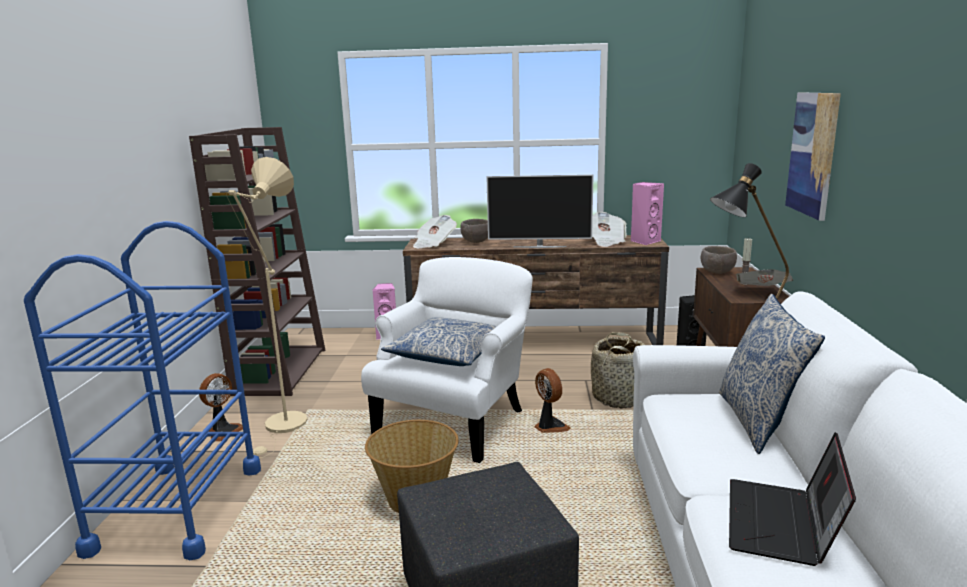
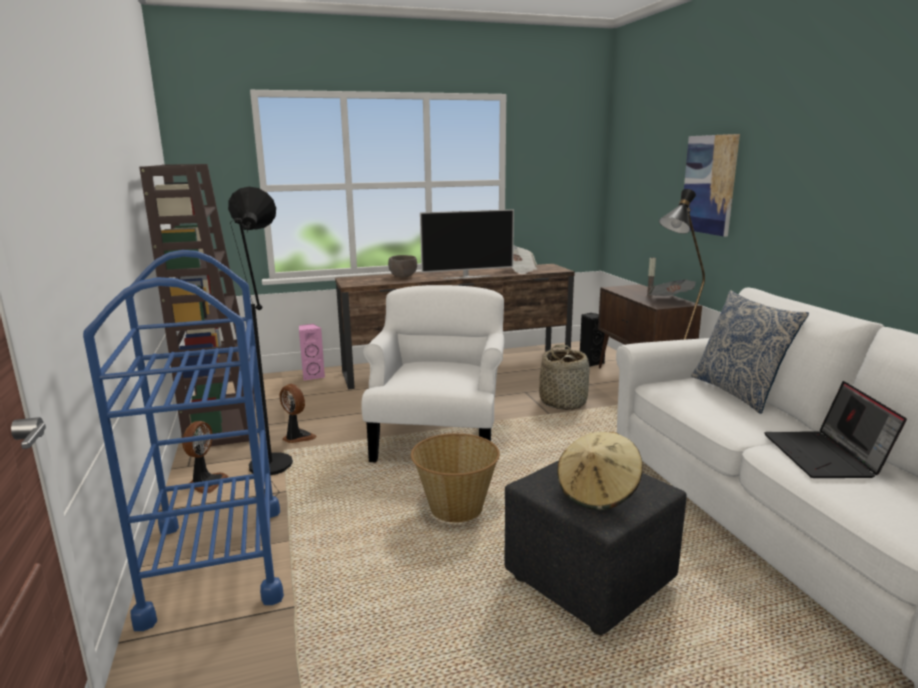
camera: 20 degrees left, 0 degrees up
(284, 427) = (271, 469): beige floor lamp -> black floor lamp
(433, 244) = (364, 280): newspaper -> none
(448, 354) = (441, 374): pillow -> none
(477, 515) = (598, 492): none -> beige hat
(550, 426) = (525, 432): fan -> fan (297, 437)
(644, 241) = (550, 268): pink speaker -> none
(717, 272) = (620, 289): brown bowl -> none

